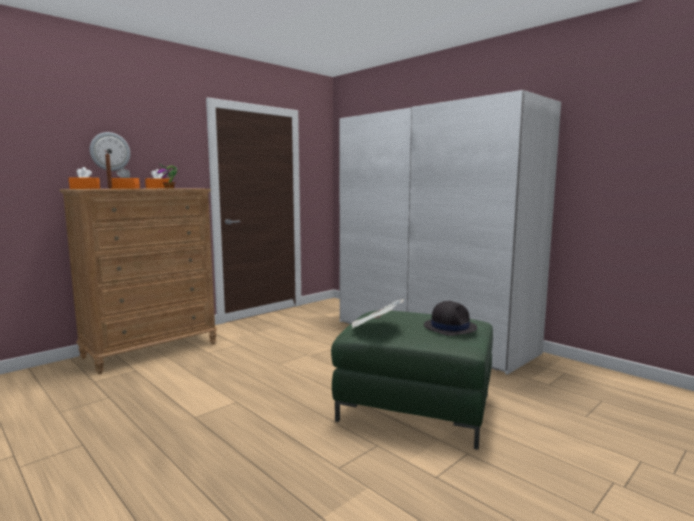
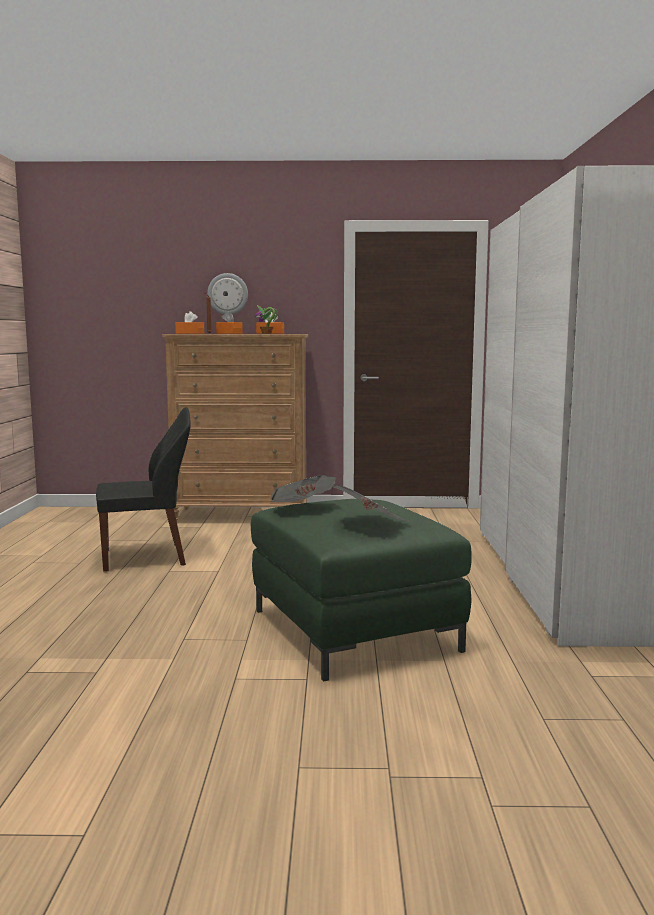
camera: 45 degrees right, 0 degrees up
(146, 413) = (147, 557): none -> black chair
(450, 327) = (371, 524): black hat -> newspaper

